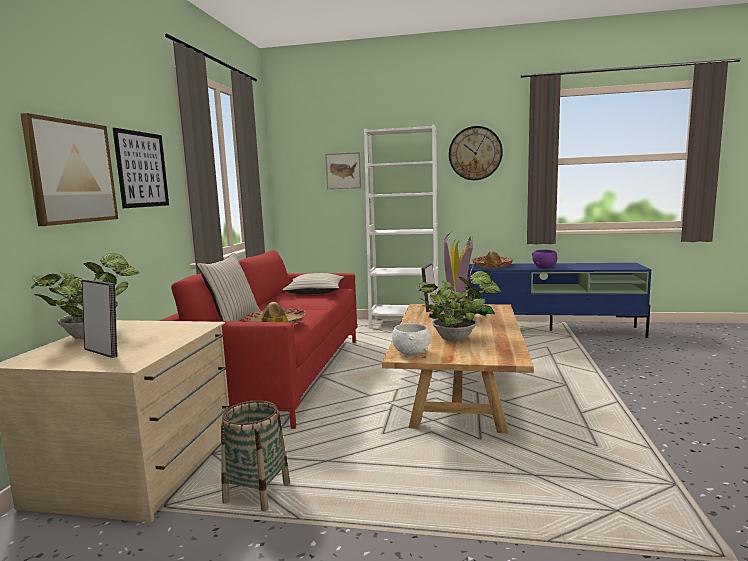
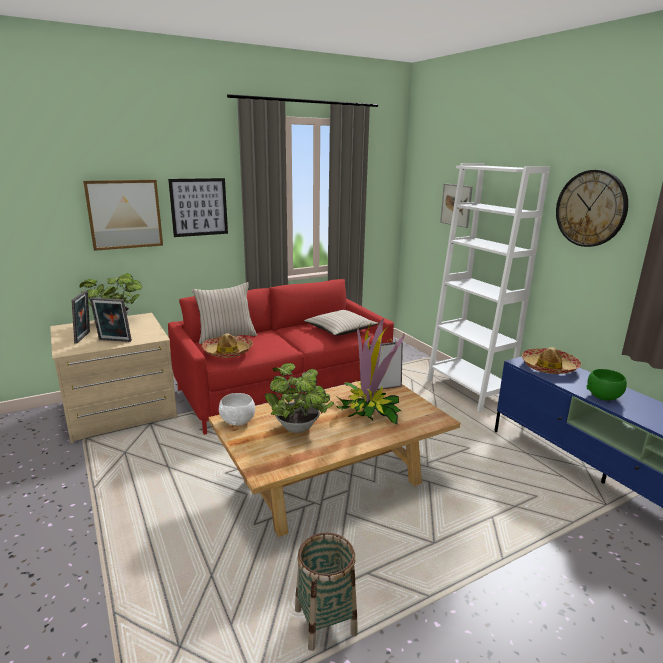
camera: 50 degrees right, 10 degrees up
(162, 341) = (114, 341): none -> picture frame
(257, 493) = (115, 460): basket -> basket (325, 622)
(545, 267) = (603, 397): purple bowl -> green bowl

